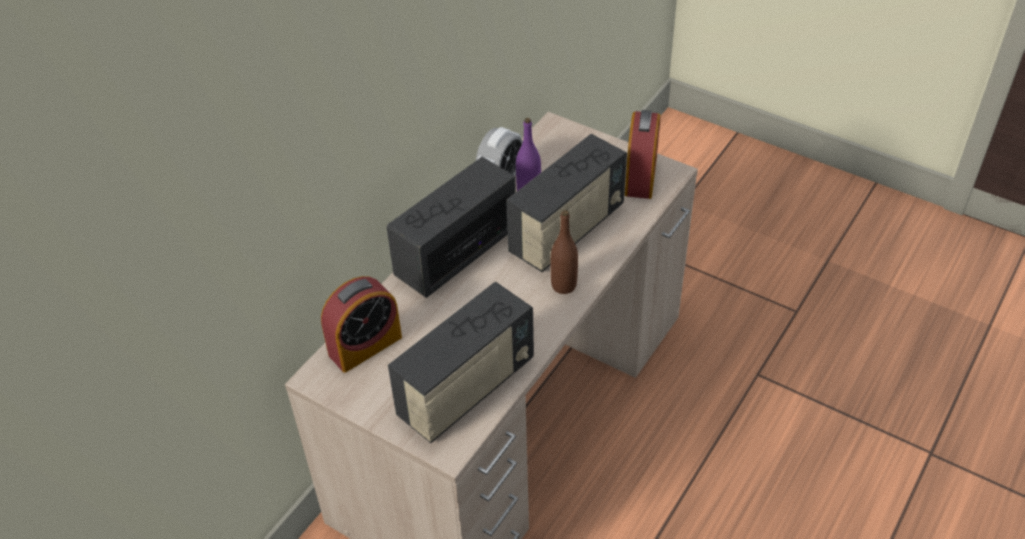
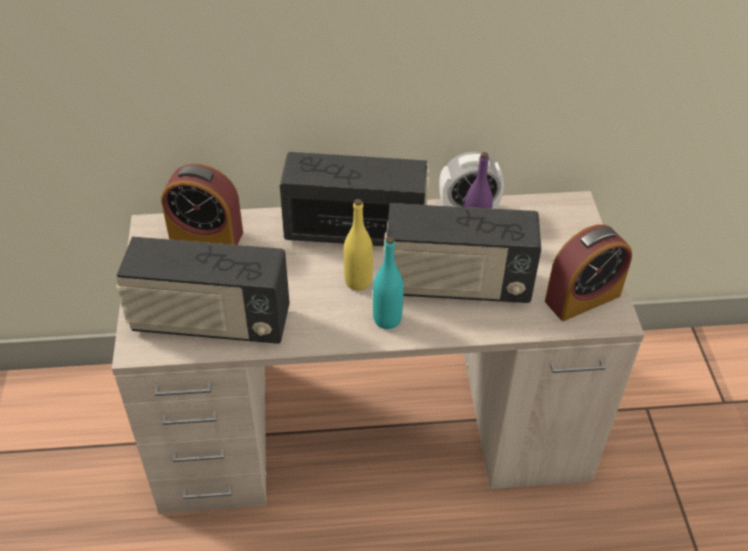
camera: 50 degrees right, 0 degrees up
(511, 281) = (358, 281): none -> yellow bottle
(563, 285) = (387, 319): brown bottle -> turquoise bottle

